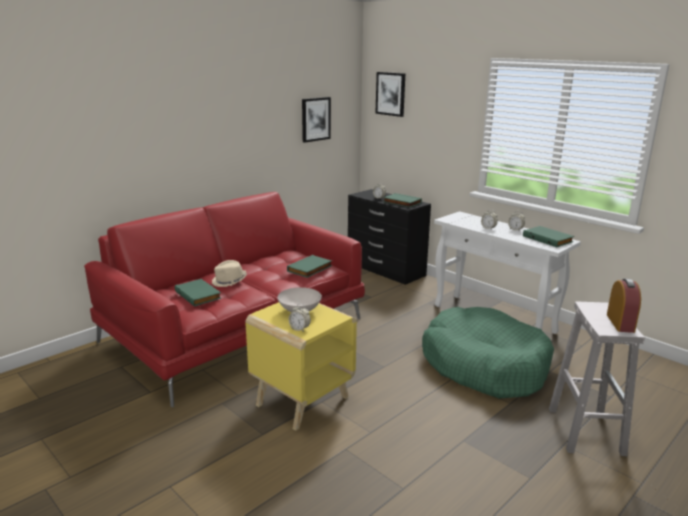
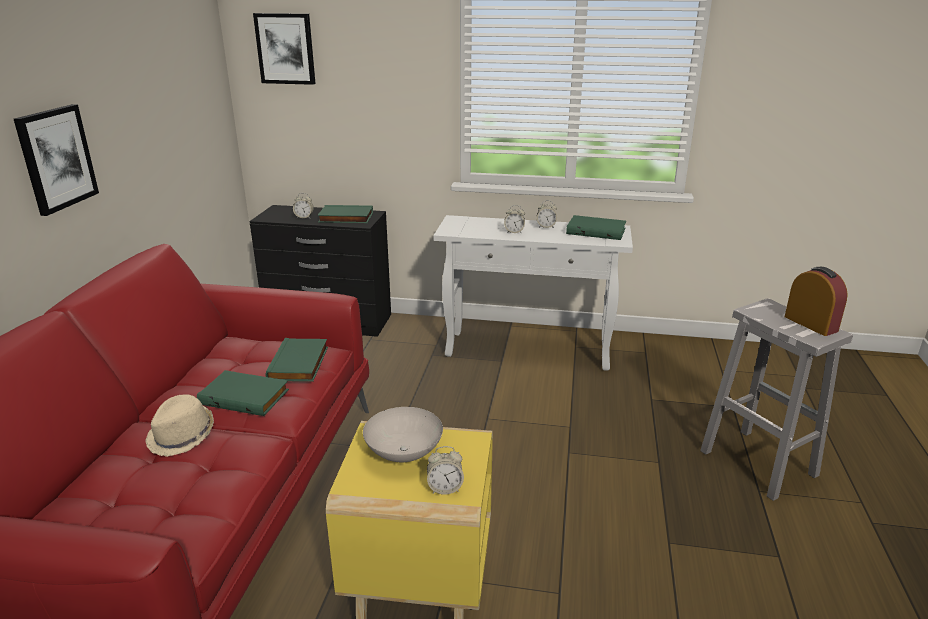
camera: 35 degrees left, 5 degrees up
(199, 295) = (153, 488): green book -> green book (246, 396)
(315, 119) = (175, 103): picture -> picture (56, 158)
(484, 365) = (582, 421): green dog bed -> none

